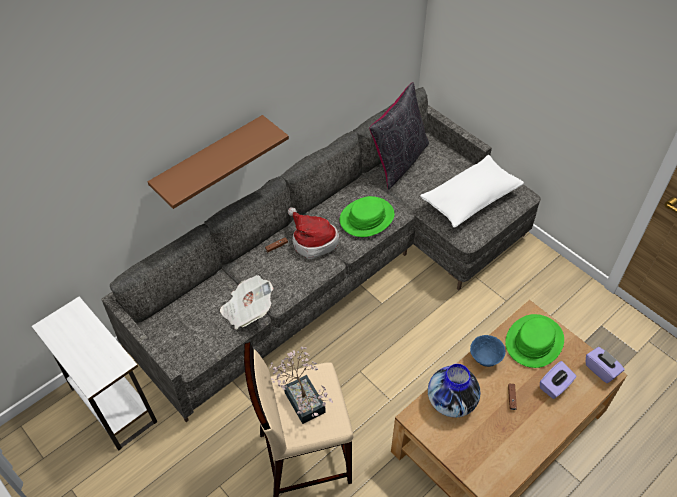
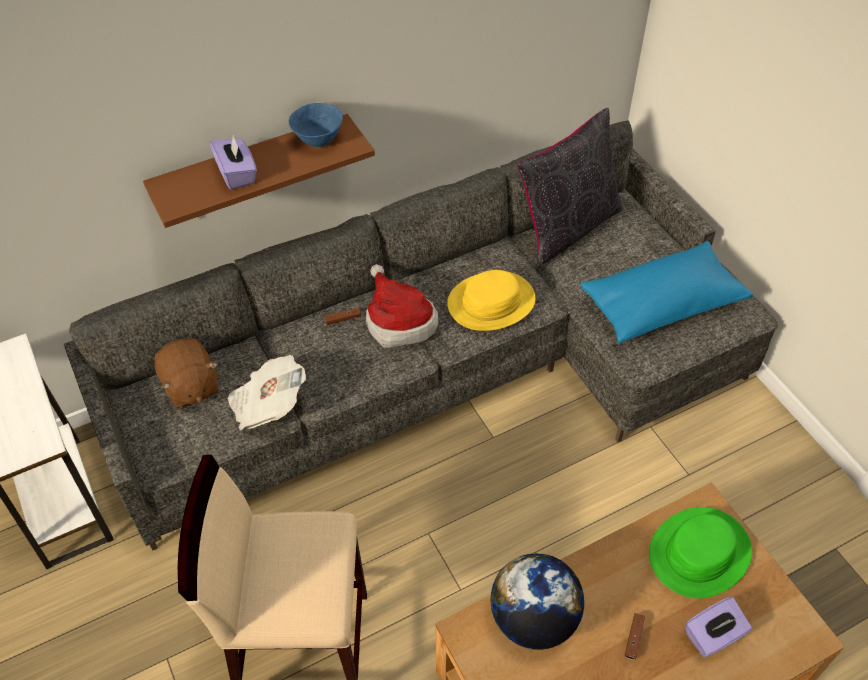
camera: 15 degrees right, 0 degrees up
(192, 309) = (190, 386): none -> brown plush toy
(302, 397) = (287, 559): potted plant -> none
(367, 218) = (491, 302): green hat -> yellow hat
(451, 401) = (533, 619): vase -> globe
(470, 199) = (661, 305): white pillow -> blue pillow
(485, 358) = (609, 562): blue bowl -> blue bowl (318, 140)
(601, 370) = (801, 627): purple tissue box -> purple tissue box (237, 174)

